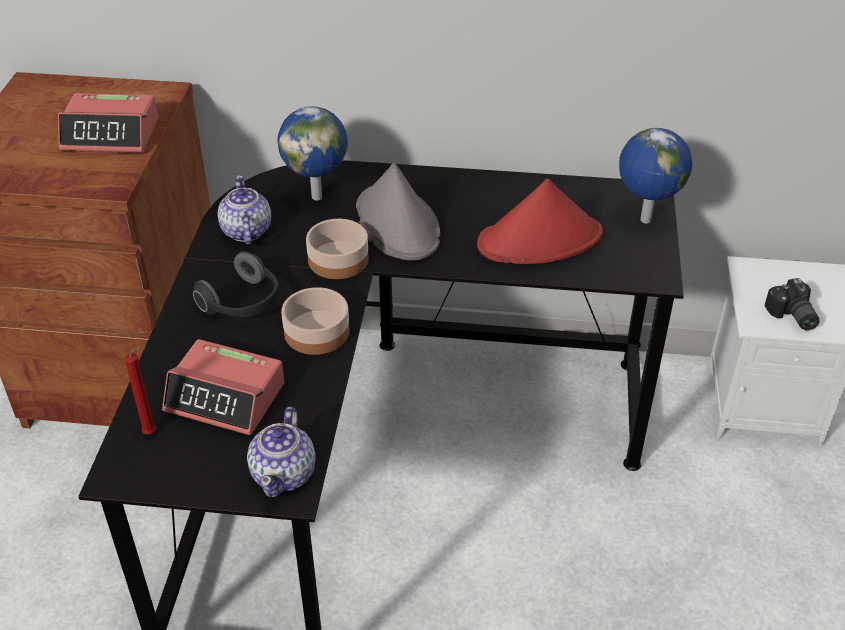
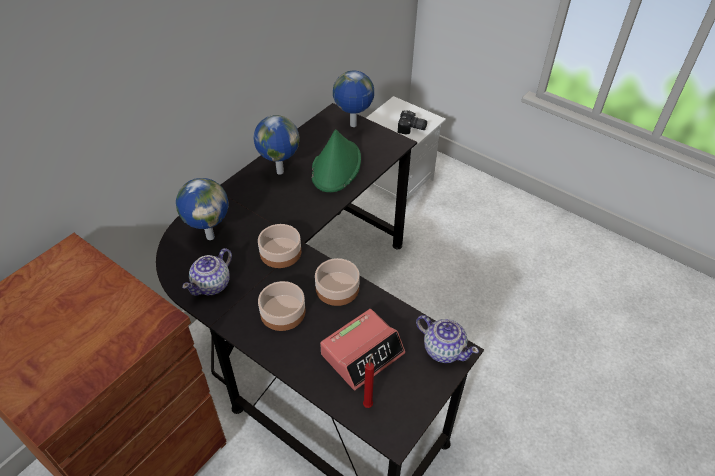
camera: 60 degrees left, 5 degrees up
(111, 134) = (94, 298): alarm clock -> none
(243, 303) = (283, 312): headphones -> bowl
(246, 231) = (212, 284): teapot -> teapot turned 75 degrees counterclockwise
(396, 224) = (270, 213): grey hat -> none
(478, 197) = (279, 172): none -> globe
(540, 240) = (336, 166): red hat -> green hat

